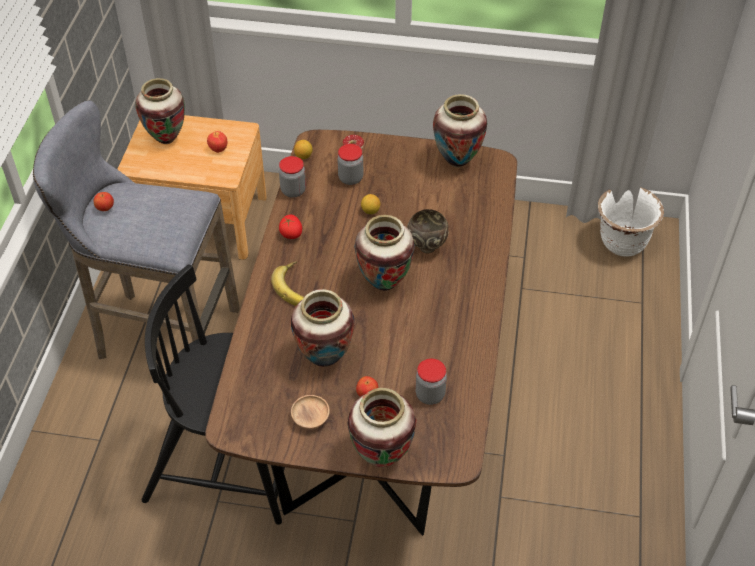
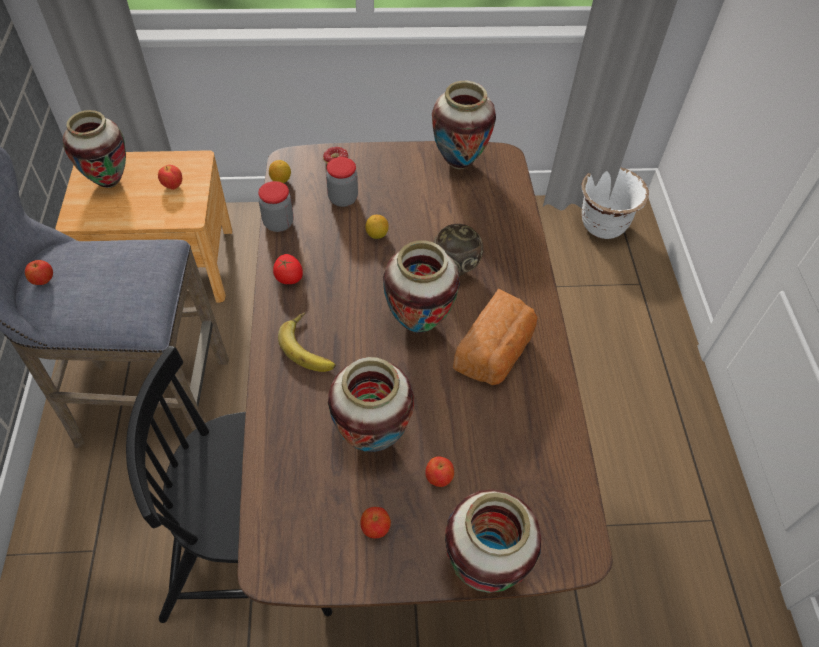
camera: 15 degrees left, 5 degrees up
(310, 418) = (375, 528): brown bowl -> apple
(430, 395) = (517, 463): jar -> none
(439, 315) = (495, 352): none -> bread

